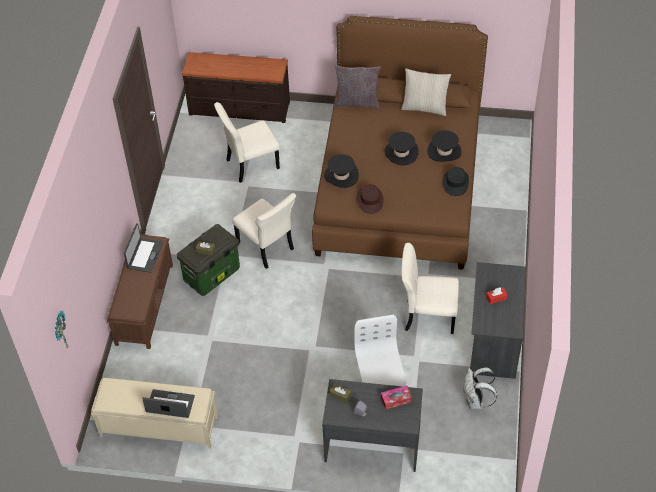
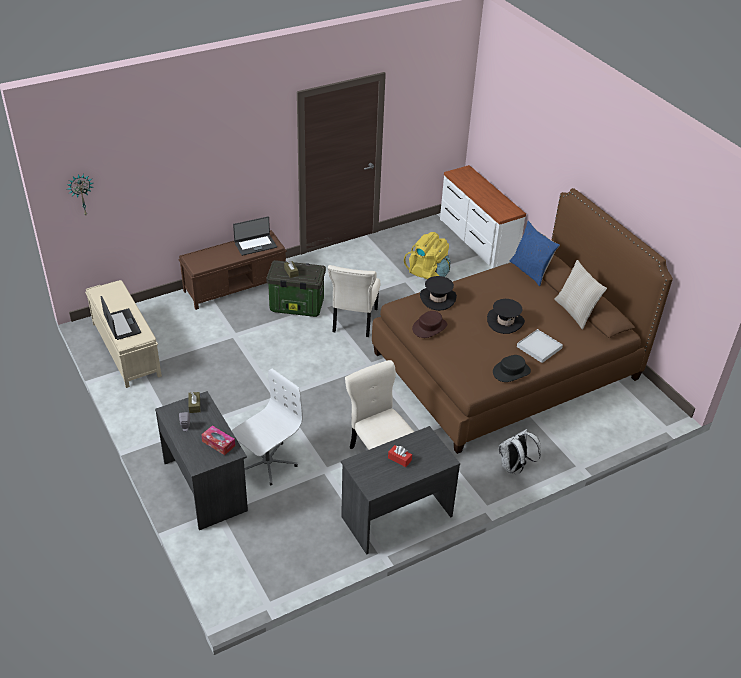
camera: 50 degrees right, 10 degrees down
(239, 109) = (476, 240): brown dresser -> white dresser
(250, 164) = (428, 272): beige chair -> yellow backpack
(357, 102) = (530, 271): grey pillow -> blue pillow
(444, 151) = (539, 347): black hat -> white tray
(475, 401) = (314, 536): white backpack -> white backpack (514, 467)

